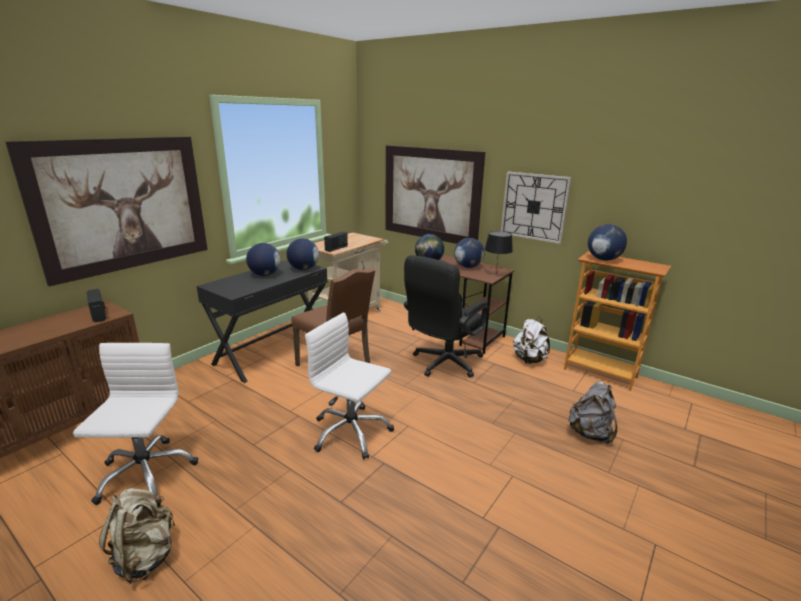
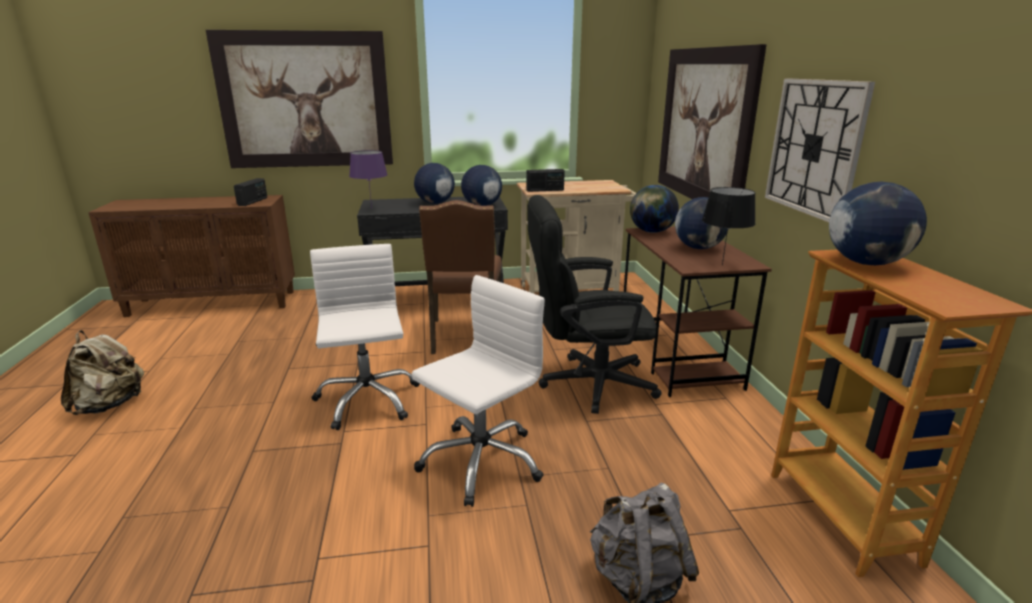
camera: 45 degrees right, 0 degrees up
(145, 473) = (203, 352): white office chair -> white office chair (481, 461)
(227, 291) = (371, 208): none -> purple table lamp
(529, 360) = (730, 435): white backpack -> none

